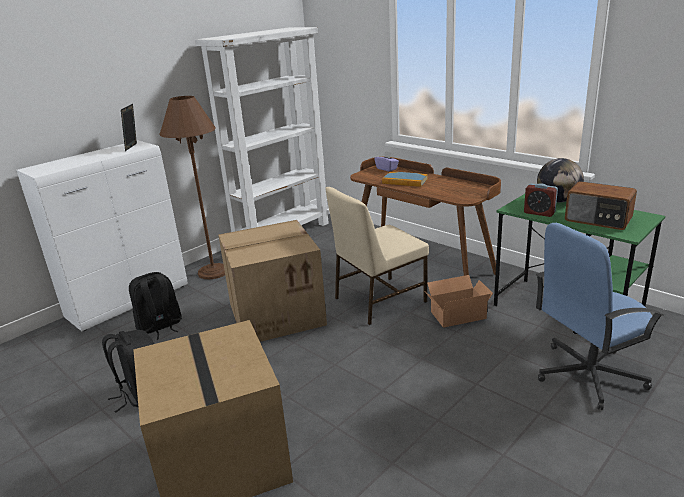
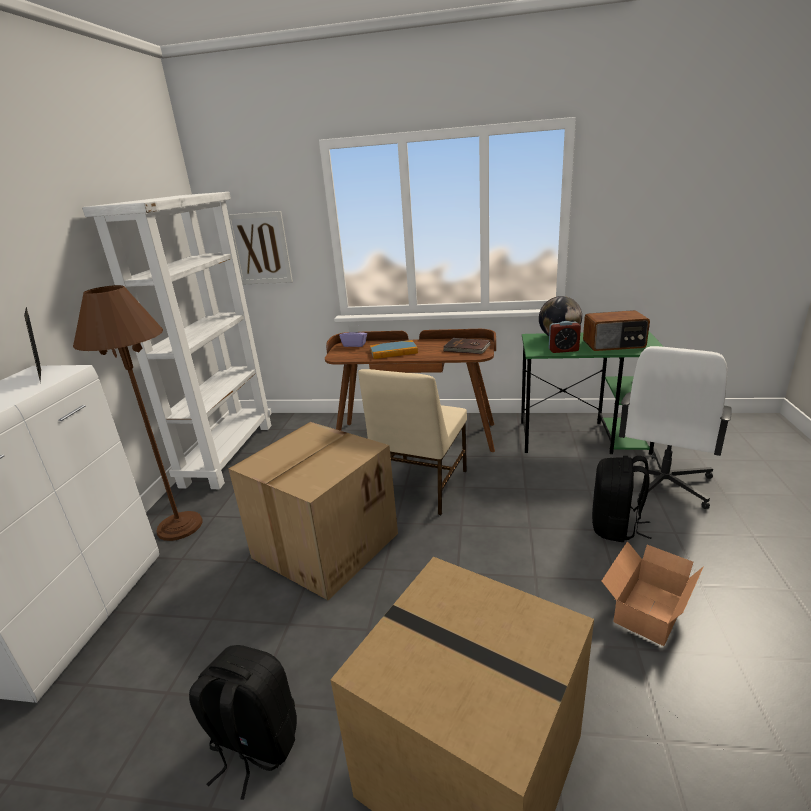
camera: 35 degrees left, 0 degrees up
(160, 327) = (175, 631): black backpack -> black backpack (615, 527)
(342, 74) = (260, 248): none -> picture
(456, 314) = (505, 473): cardboard box -> cardboard box (646, 610)
(464, 192) = (467, 348): none -> brown book
(587, 374) = (662, 484): blue office chair -> white office chair

